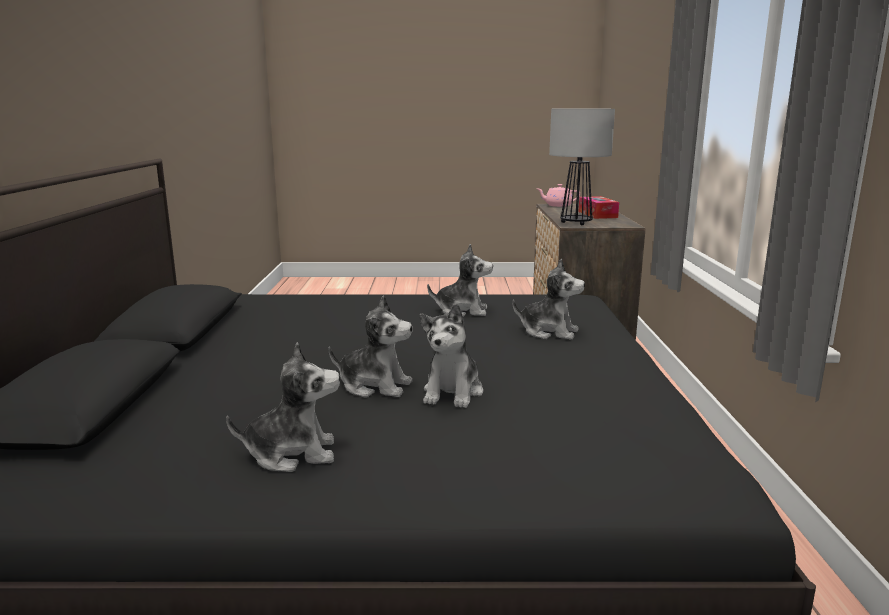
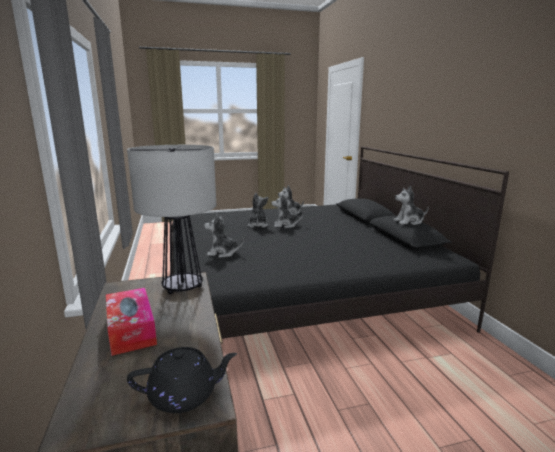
camera: 165 degrees right, 0 degrees up
(462, 311) = (277, 263): plush toy -> plush toy (409, 221)
(557, 205) = (184, 395): pink teapot -> black teapot

